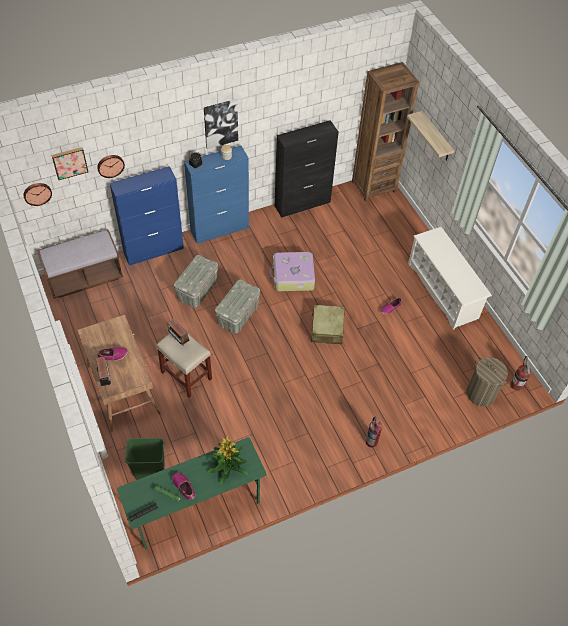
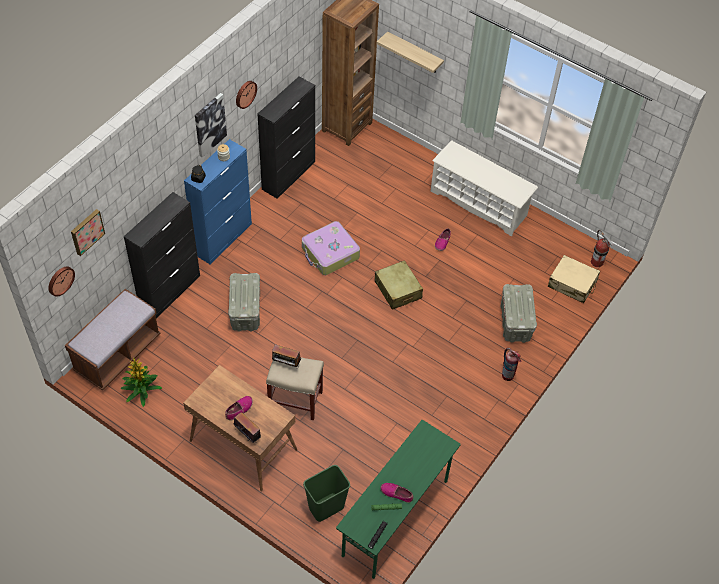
camera: 30 degrees left, 0 degrees up
(110, 165) = (121, 217): wall clock -> wall clock (245, 94)
(154, 250) = (170, 291): blue cabinet -> black cabinet
(227, 466) = (422, 455): potted plant -> potted plant (141, 390)
(238, 316) = (304, 318): grey storage box -> grey storage box (515, 323)
(481, 393) = (572, 284): laundry basket -> beige suitcase

